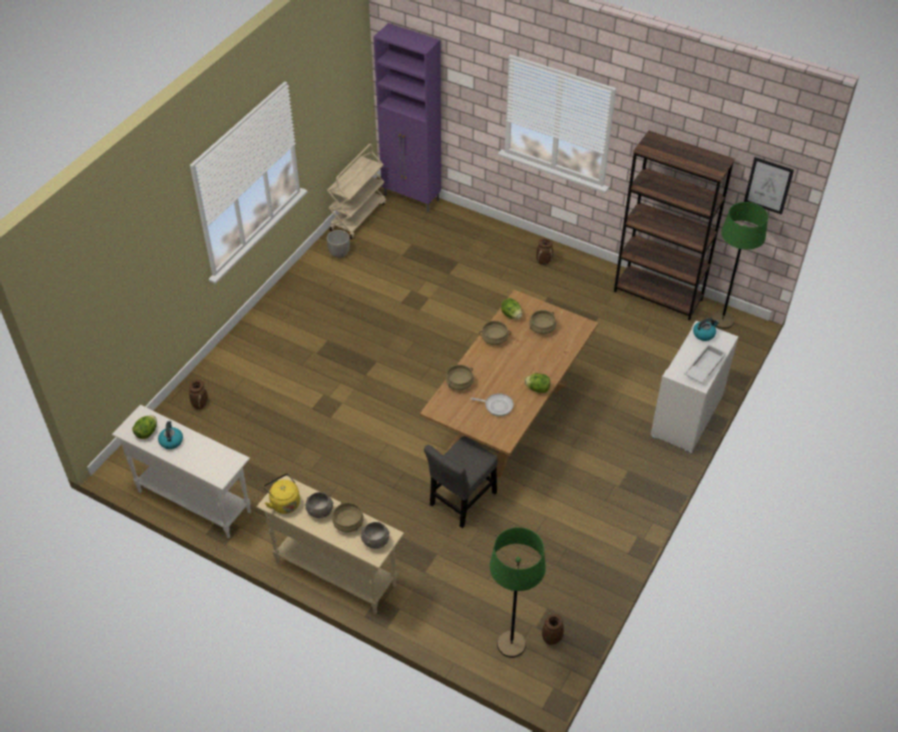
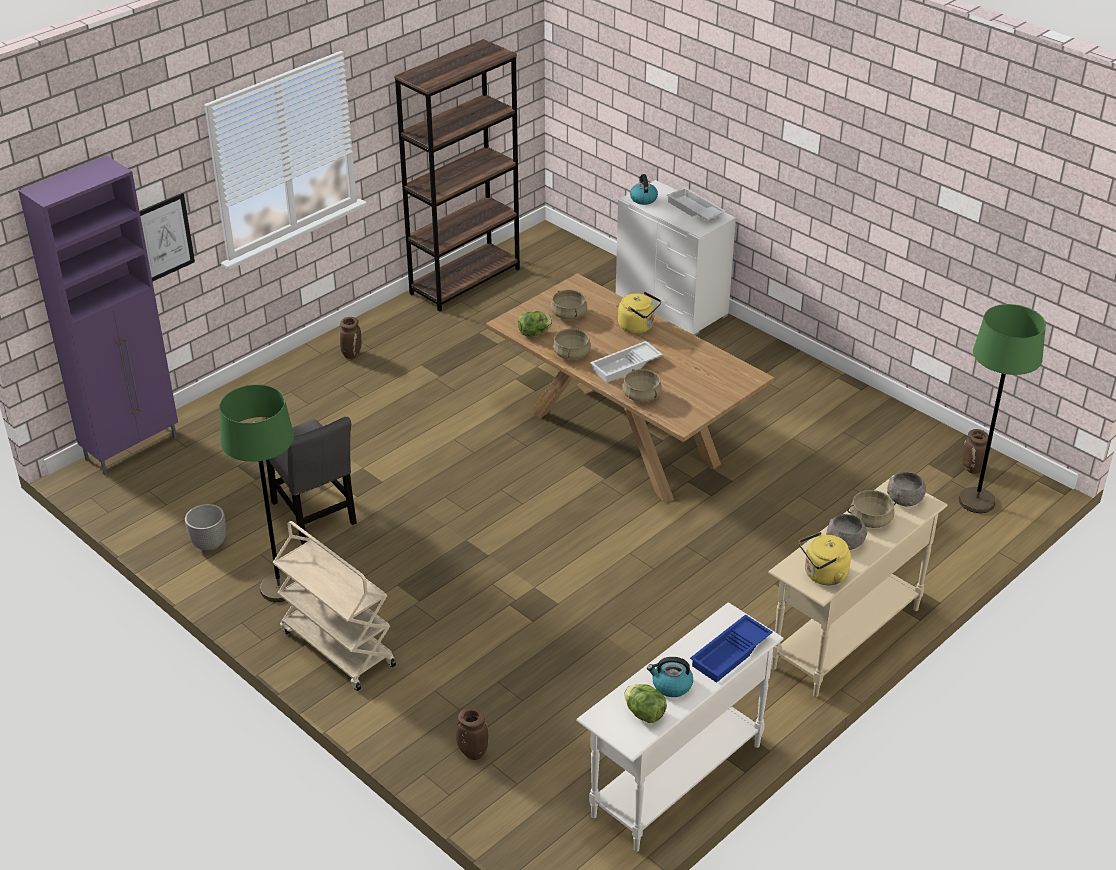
camera: 75 degrees left, 10 degrees down
(202, 465) = (731, 654): none -> blue tray
(358, 216) = (133, 511): beige cart -> beige cart (336, 648)
(461, 501) = (751, 503): grey chair -> grey chair (315, 516)
(491, 369) = (626, 366): none -> white tray
(497, 406) = (692, 372): frying pan -> none
(537, 389) = (674, 337): lettuce -> none
(542, 367) = (638, 327): none -> yellow kettle
(722, 321) = (531, 248): green floor lamp -> green floor lamp (279, 588)
(768, 185) = (514, 48): picture -> picture (164, 238)

